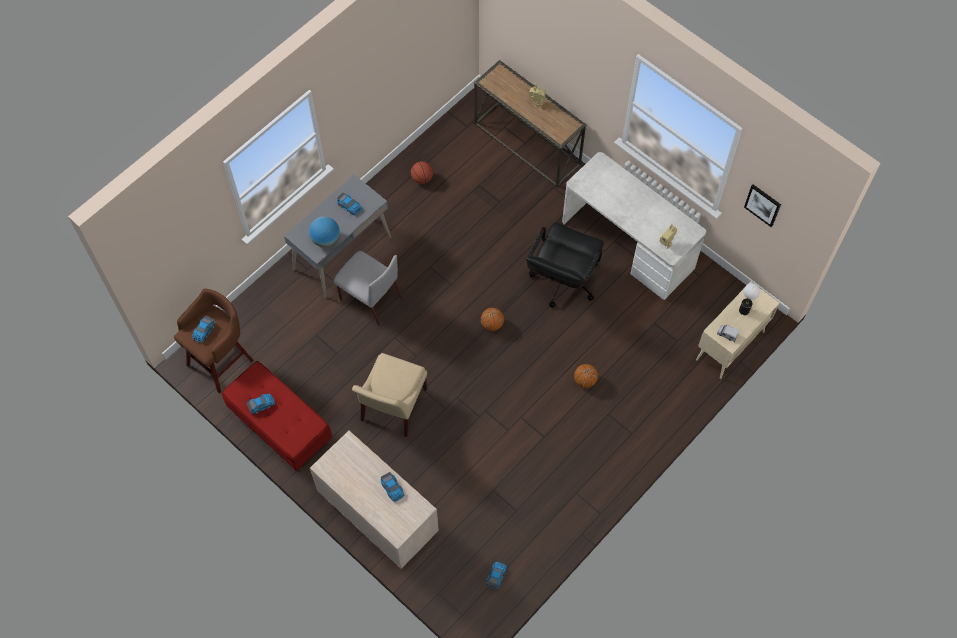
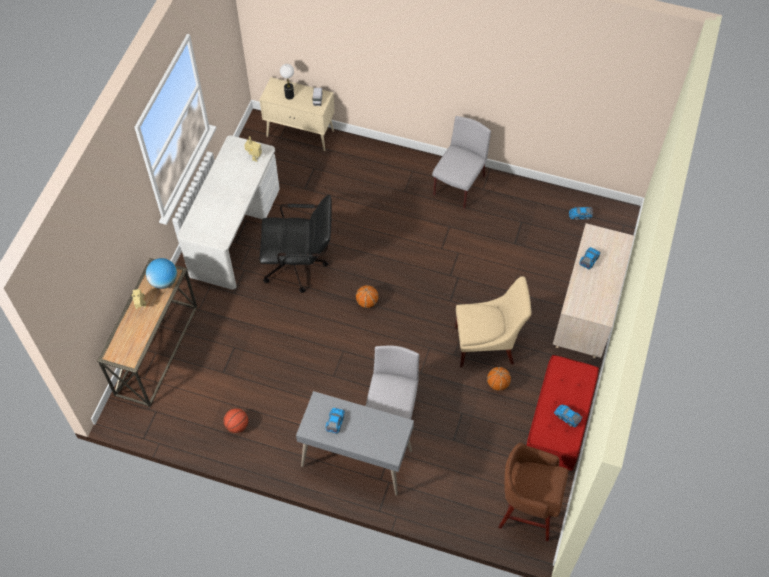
camera: 115 degrees left, 5 degrees down
(204, 331) = (539, 485): toy car -> none
(325, 239) = (383, 425): globe -> globe (164, 281)
(585, 380) = (384, 216): basketball -> basketball (498, 384)
(590, 469) = (458, 186): none -> grey chair
(763, 205) = (217, 60): picture -> none

